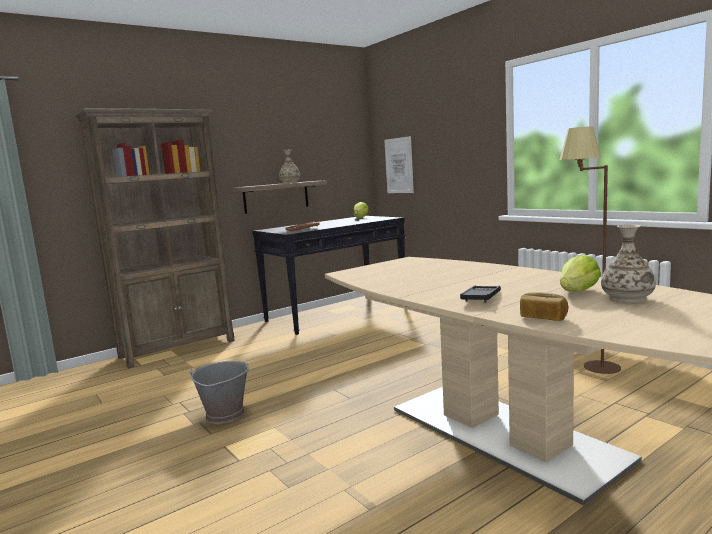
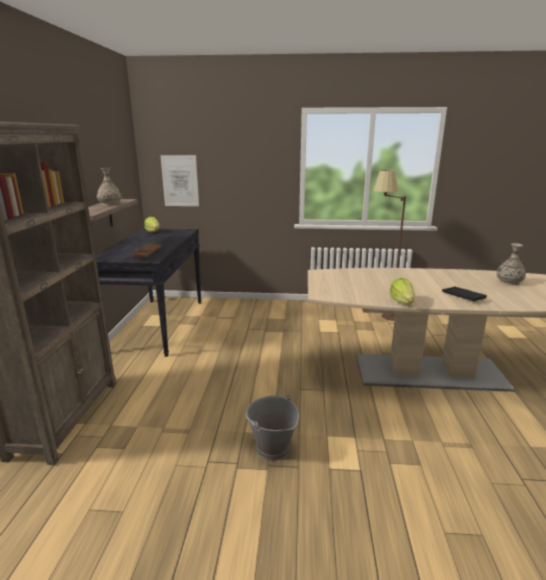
camera: 50 degrees left, 10 degrees up
(543, 317) = (523, 303): bread -> none
(577, 292) = (482, 282): lettuce -> lettuce (402, 302)

